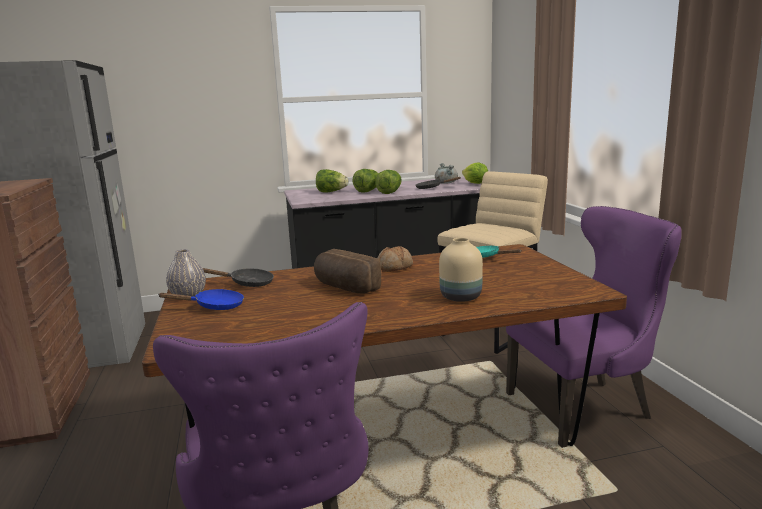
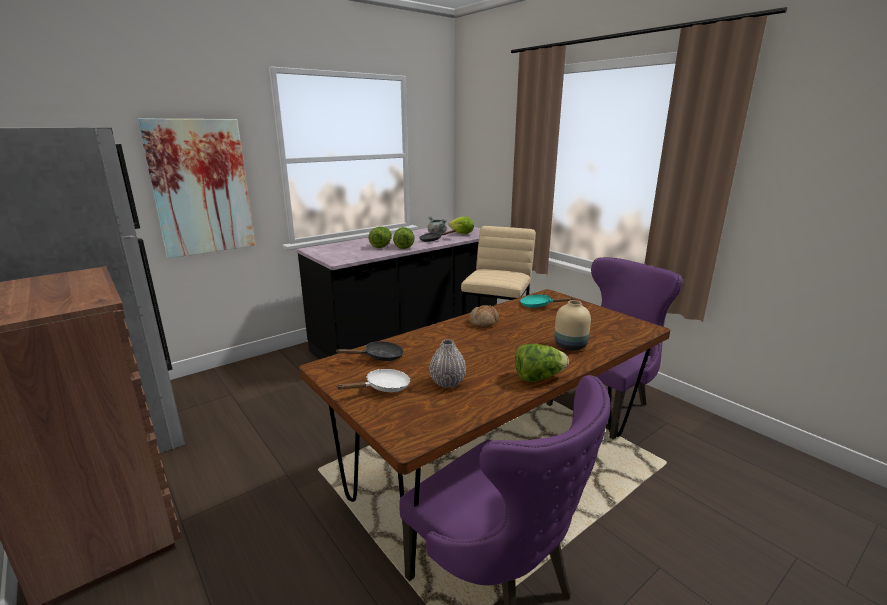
camera: 25 degrees left, 5 degrees up
(188, 295) = (340, 379): grey vase -> grey vase (447, 383)
(198, 125) = (201, 188): none -> picture
(214, 306) = (383, 388): blue frying pan -> white frying pan
(331, 192) = (348, 249): lettuce -> lettuce (538, 377)
(345, 287) = (471, 349): bread -> none

